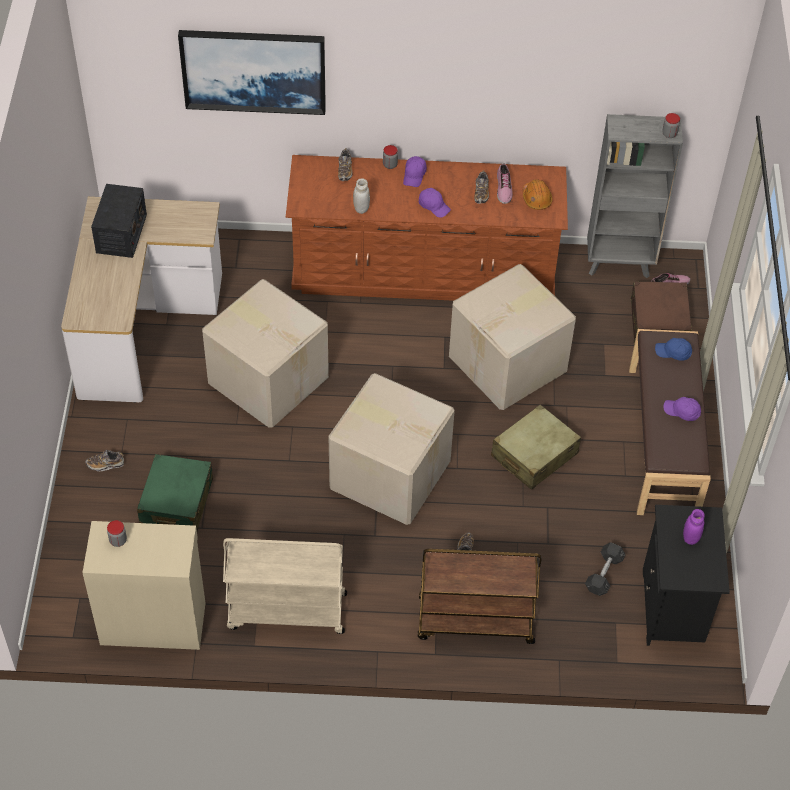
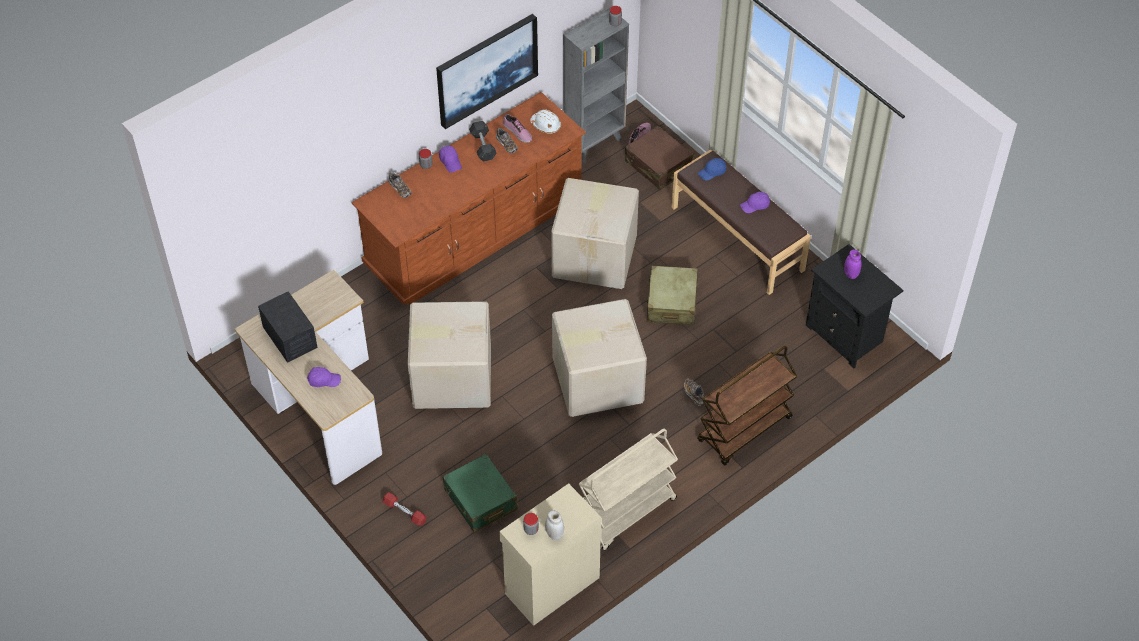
camera: 40 degrees left, 0 degrees up
(105, 464) = (404, 512): shoe -> red dumbbell
(253, 70) = (314, 150): picture -> picture (486, 69)
(361, 208) = (440, 207): white jar -> white jar (554, 534)
(434, 206) = (486, 174): purple cap -> purple cap (324, 380)
(536, 199) = (546, 125): orange hard hat -> white hard hat
(604, 574) = (787, 345): grey dumbbell -> grey dumbbell (483, 146)

